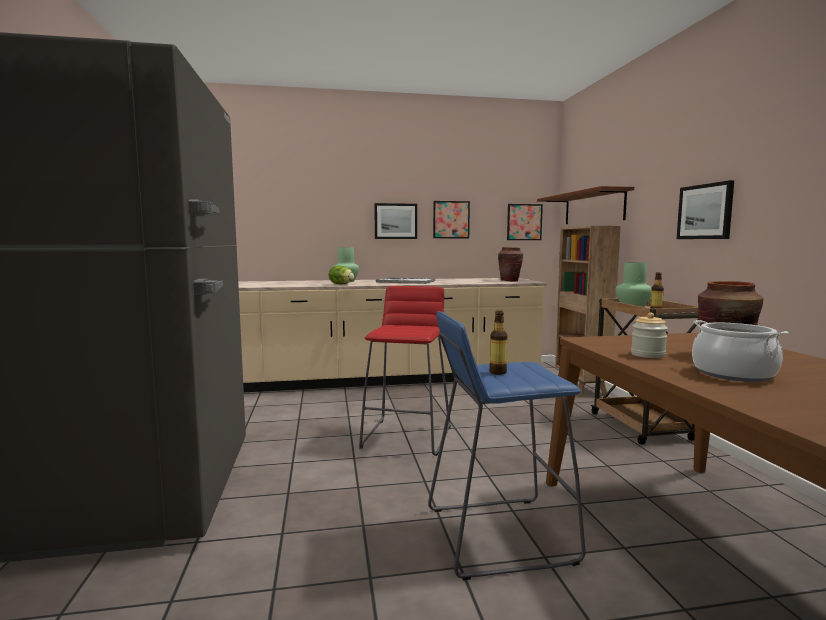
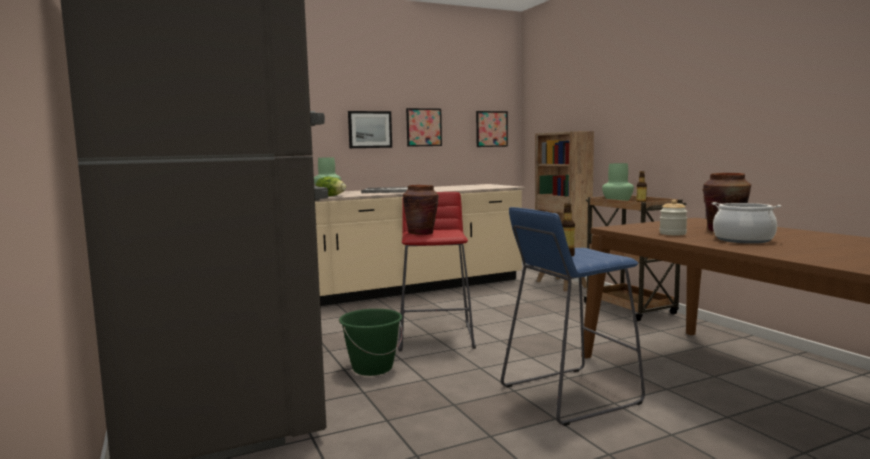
camera: 15 degrees left, 0 degrees up
(319, 465) = (372, 368): none -> green bucket
(509, 280) = (488, 186): brown vase -> brown vase (421, 233)
(593, 208) = (561, 115): brown shelf -> none
(705, 211) = (674, 118): picture -> none

